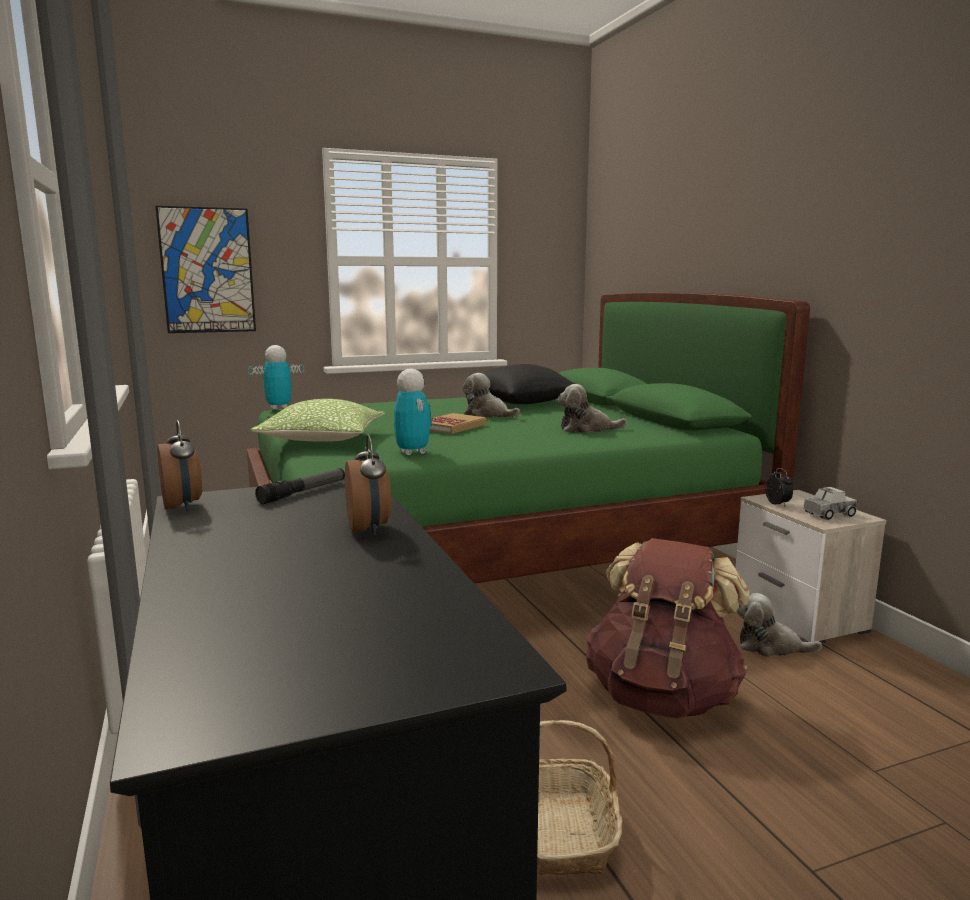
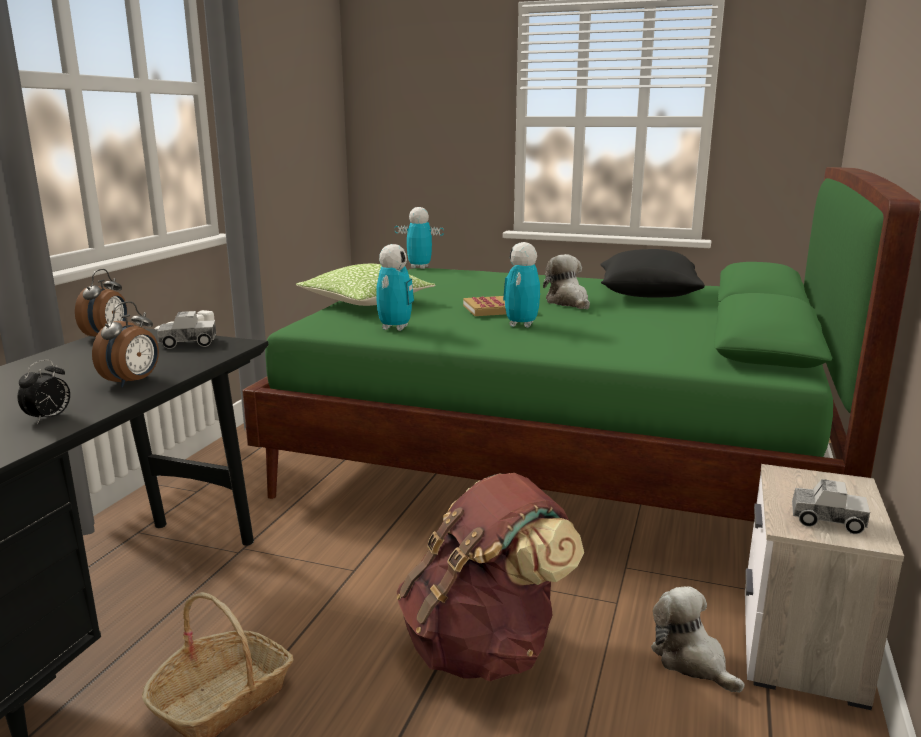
camera: 40 degrees right, 5 degrees up
(207, 270) = (408, 132): picture -> none
(303, 492) = (188, 343): flashlight -> toy truck
(501, 433) = (521, 325): none -> toy robot
(586, 429) = (621, 337): plush toy -> none
(778, 504) = (787, 487): alarm clock -> alarm clock (49, 418)

